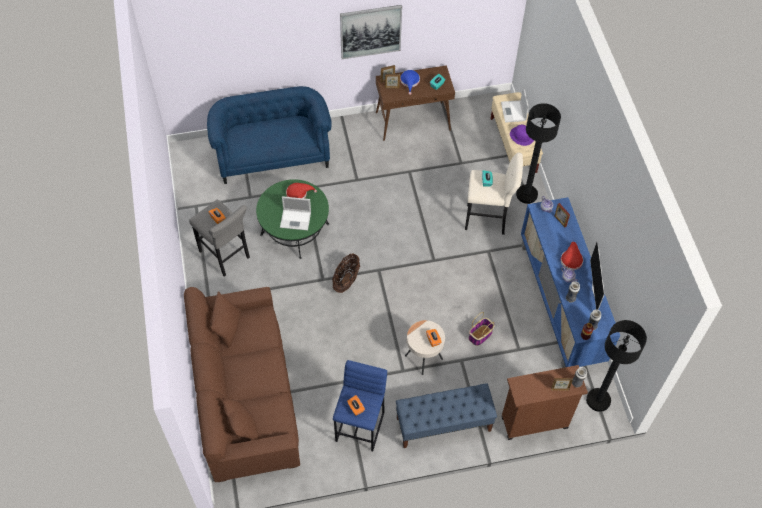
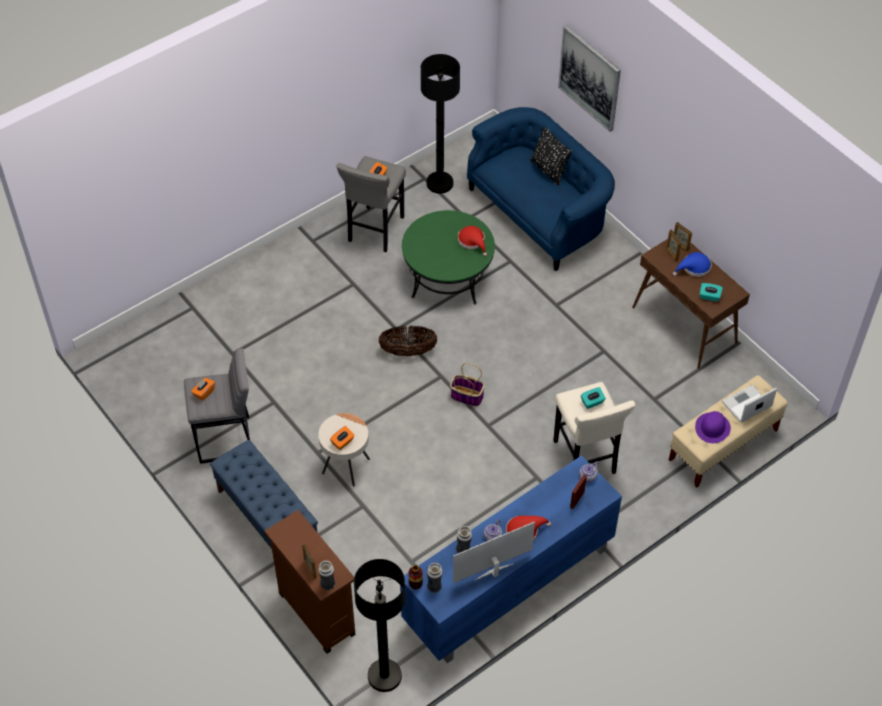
camera: 65 degrees right, 5 degrees down
(246, 394) = (213, 322): brown sofa -> none
(264, 123) = (549, 170): none -> black pillow
(296, 219) = (435, 254): laptop -> none
(360, 425) = (226, 439): blue stool -> grey stool
(370, 31) = (688, 168): picture -> picture (589, 78)
(480, 335) = (407, 513): basket -> basket (466, 396)
(526, 194) = (652, 488): black floor lamp -> black floor lamp (439, 183)

